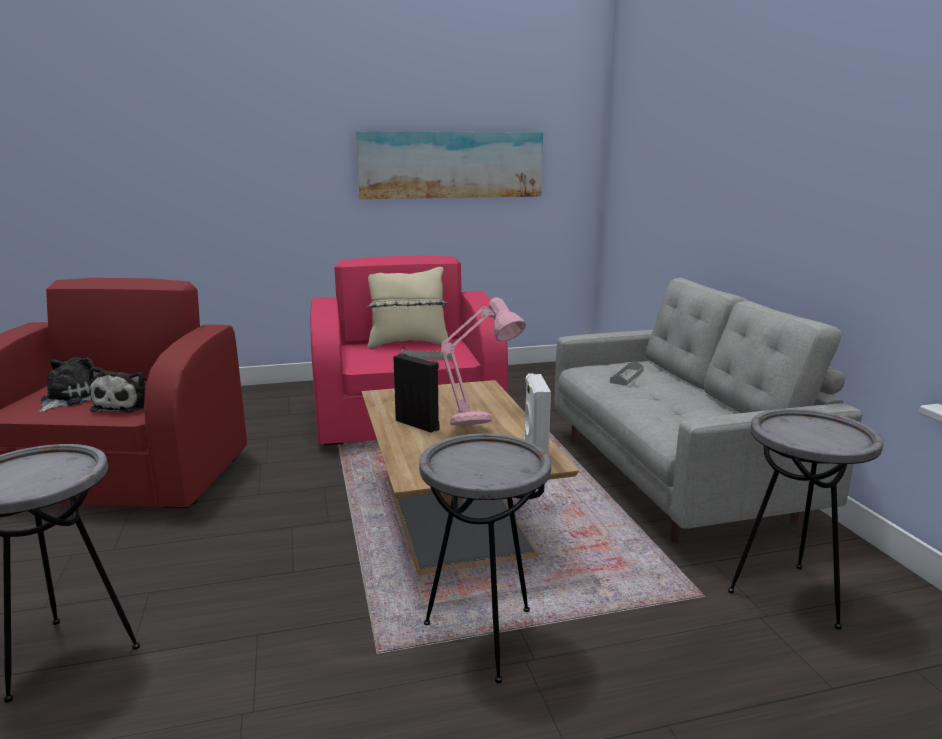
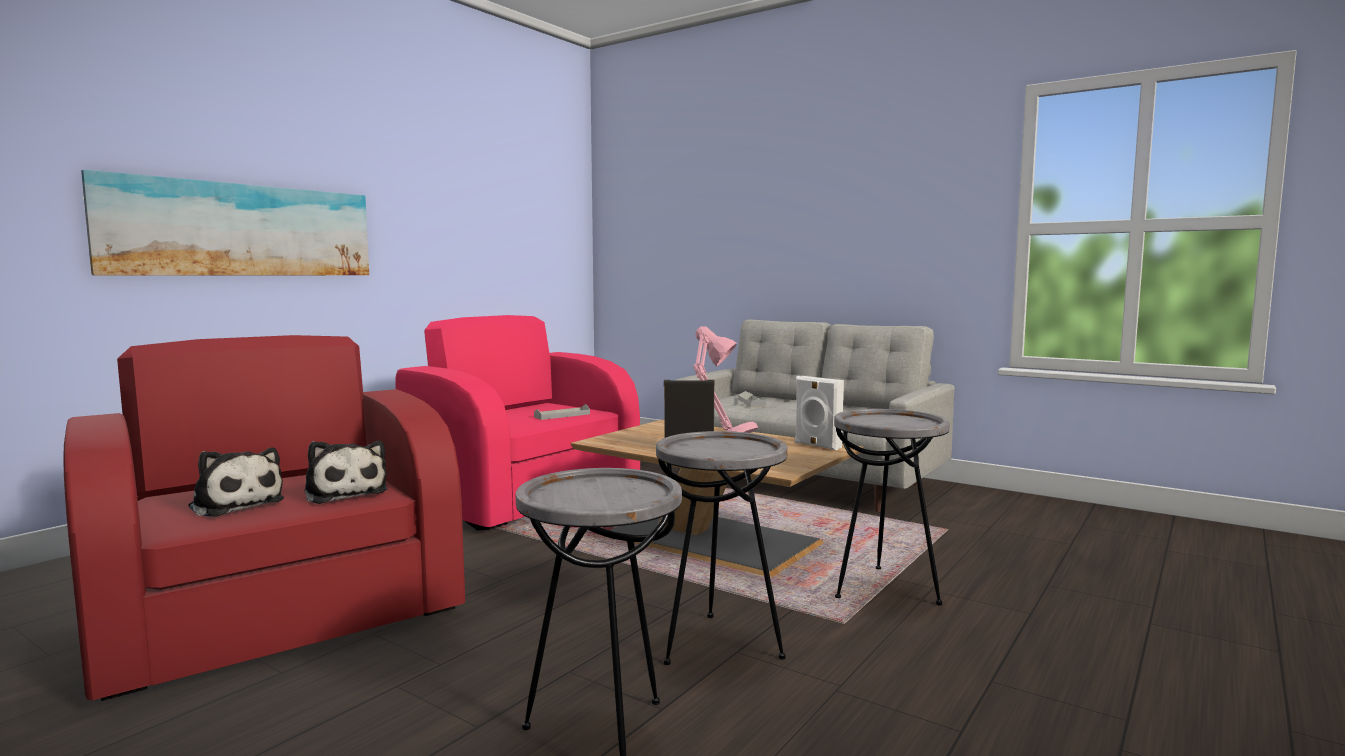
camera: 40 degrees left, 10 degrees down
(69, 398) = (235, 504): plush toy -> plush toy turned 150 degrees clockwise
(408, 343) = (512, 411): beige pillow -> none
(451, 165) = (473, 227): picture -> picture (242, 230)
(788, 594) = (979, 515): grey side table -> grey side table (719, 644)

